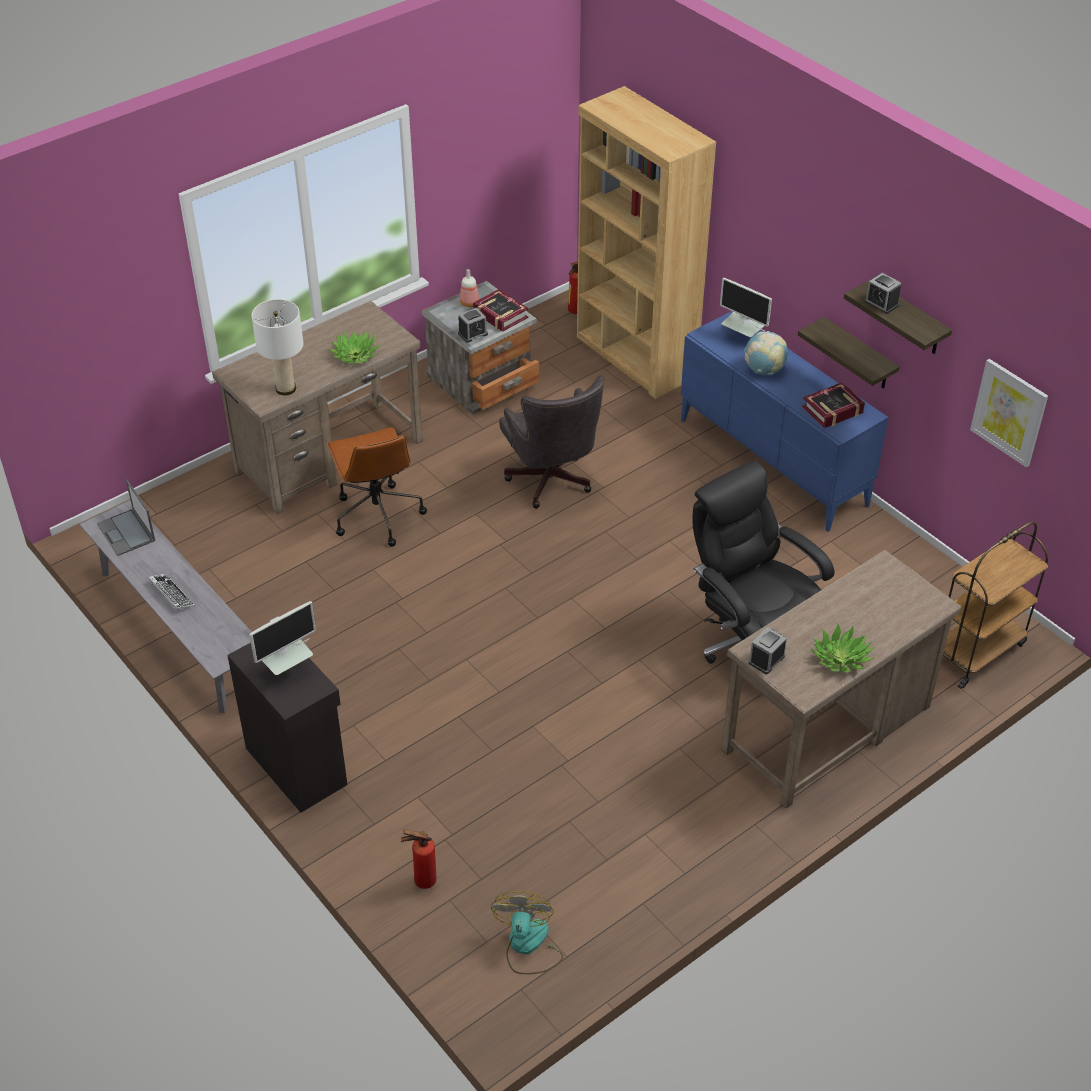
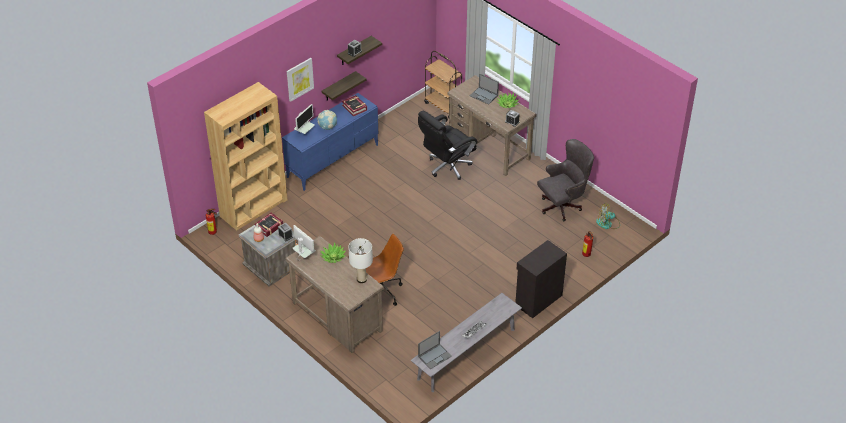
camera: 95 degrees left, 0 degrees up
(287, 669) = (540, 256): monitor -> monitor (304, 257)
(551, 483) = (352, 233): grey office chair -> grey office chair (562, 206)
(872, 615) = (484, 96): none -> laptop
(1009, 412) = (397, 37): picture -> picture (299, 79)

